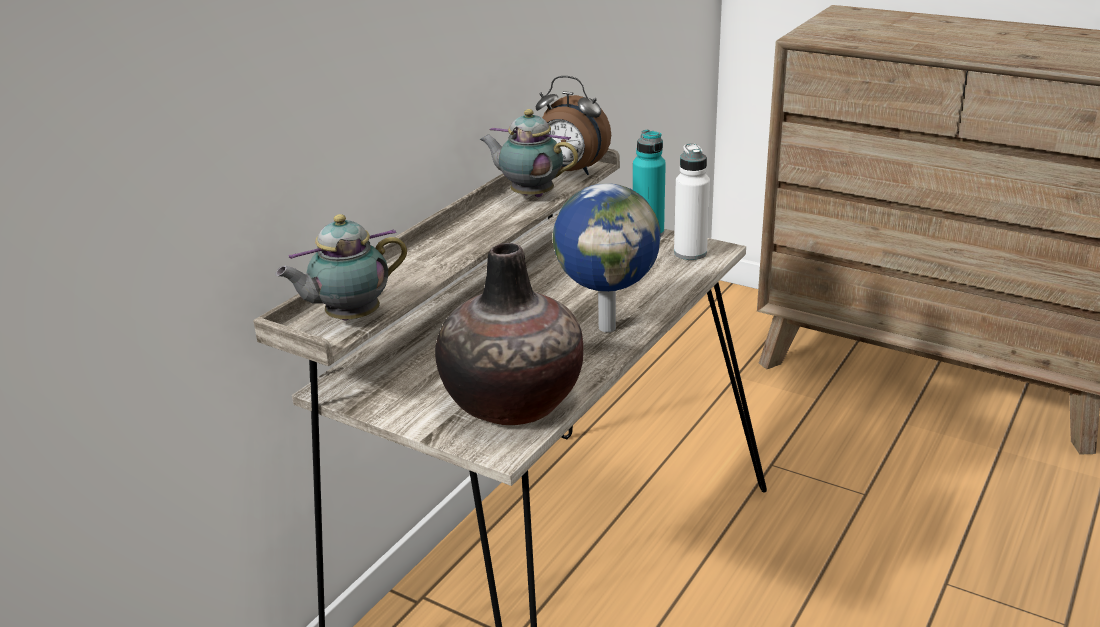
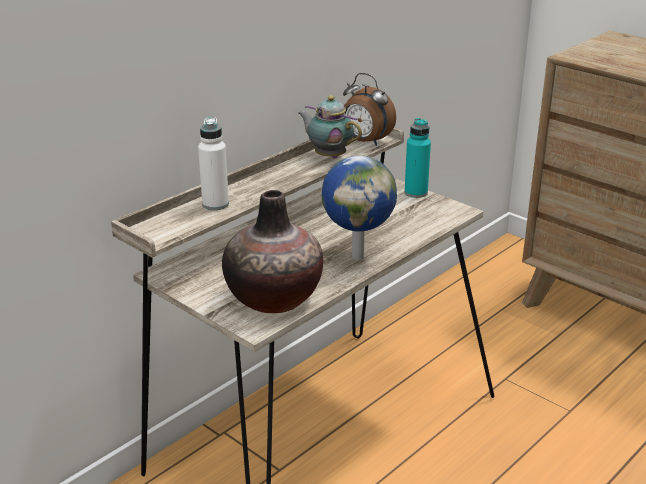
camera: 10 degrees right, 0 degrees up
(349, 318) = (174, 227): teapot -> none
(690, 253) = (439, 211): white bottle -> white bottle (215, 204)

